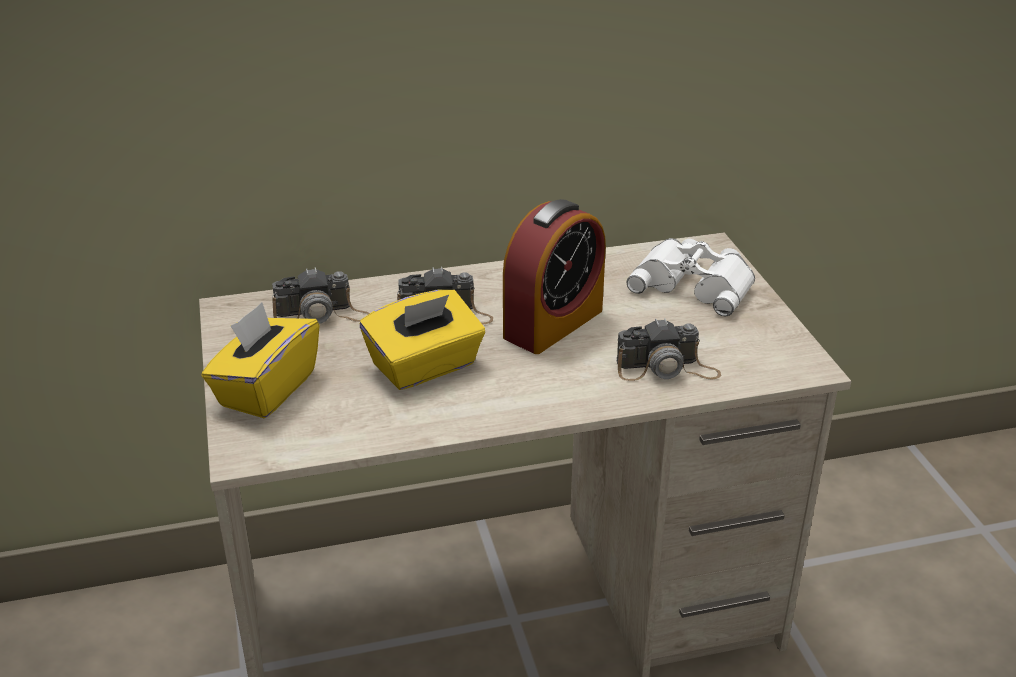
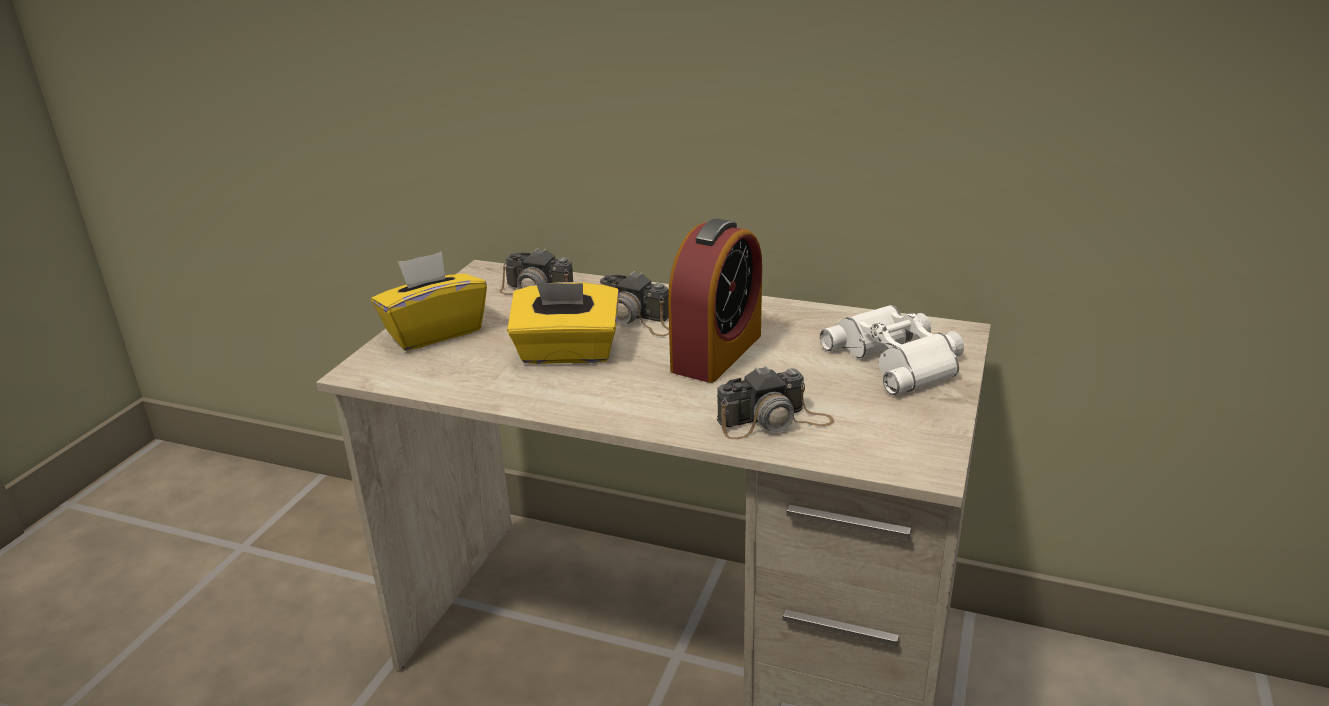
camera: 35 degrees right, 5 degrees down
(553, 324) = (717, 353): alarm clock -> alarm clock turned 45 degrees counterclockwise
(667, 369) = (774, 421): camera -> camera turned 45 degrees counterclockwise

